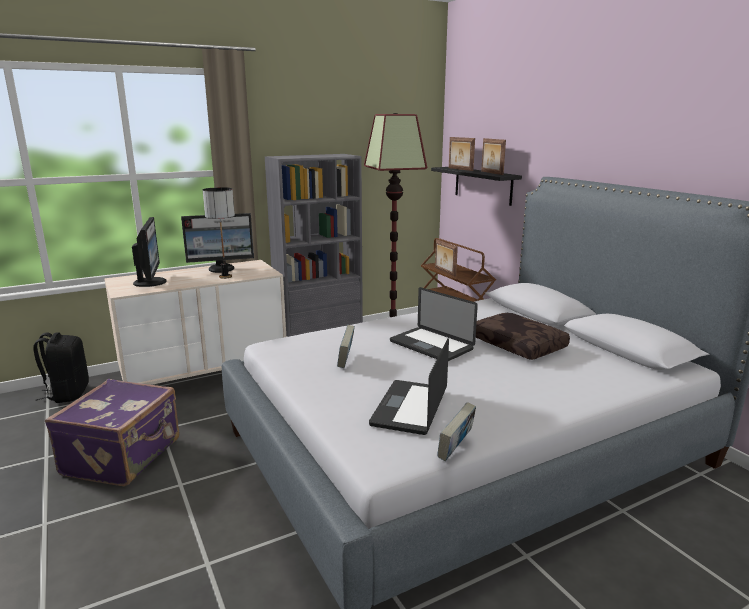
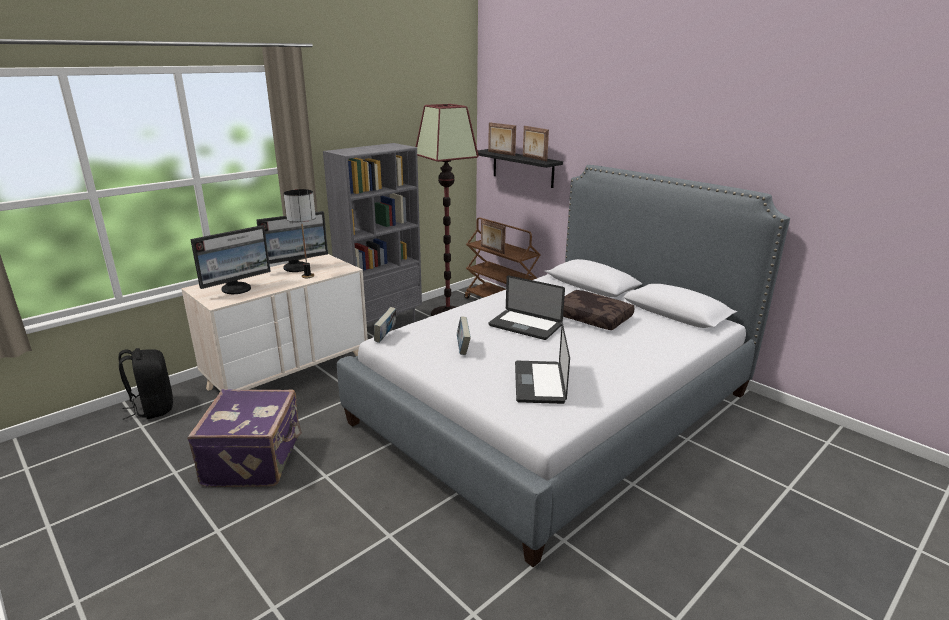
camera: 15 degrees left, 5 degrees up
(151, 282) = (237, 289): monitor -> monitor turned 75 degrees clockwise
(455, 450) = (591, 412): book -> book (385, 337)

